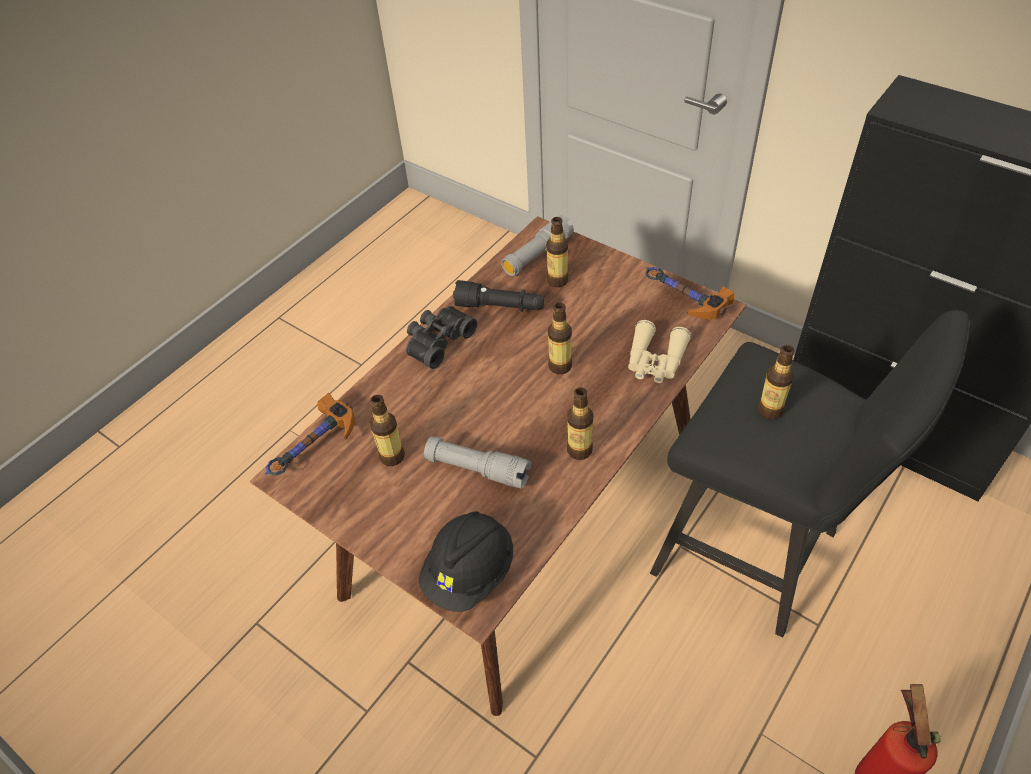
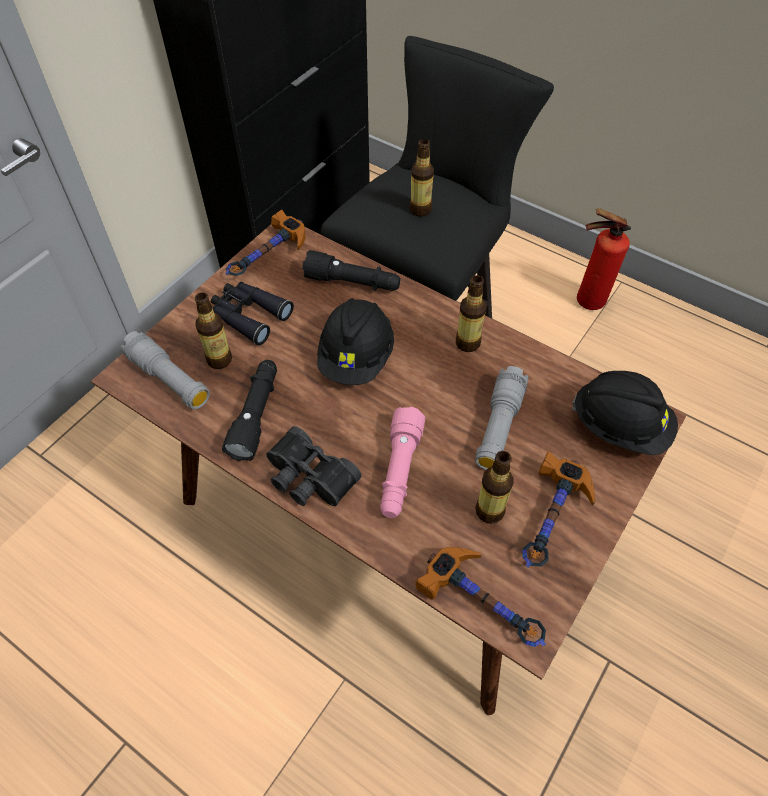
camera: 95 degrees left, 5 degrees up
(375, 500) = (551, 521): none -> hammer
(438, 397) = (399, 471): none -> pink flashlight
(560, 366) = (356, 358): bottle -> black hard hat
(607, 293) = (249, 315): none -> black binoculars
(655, 361) = (353, 283): beige binoculars -> black flashlight

